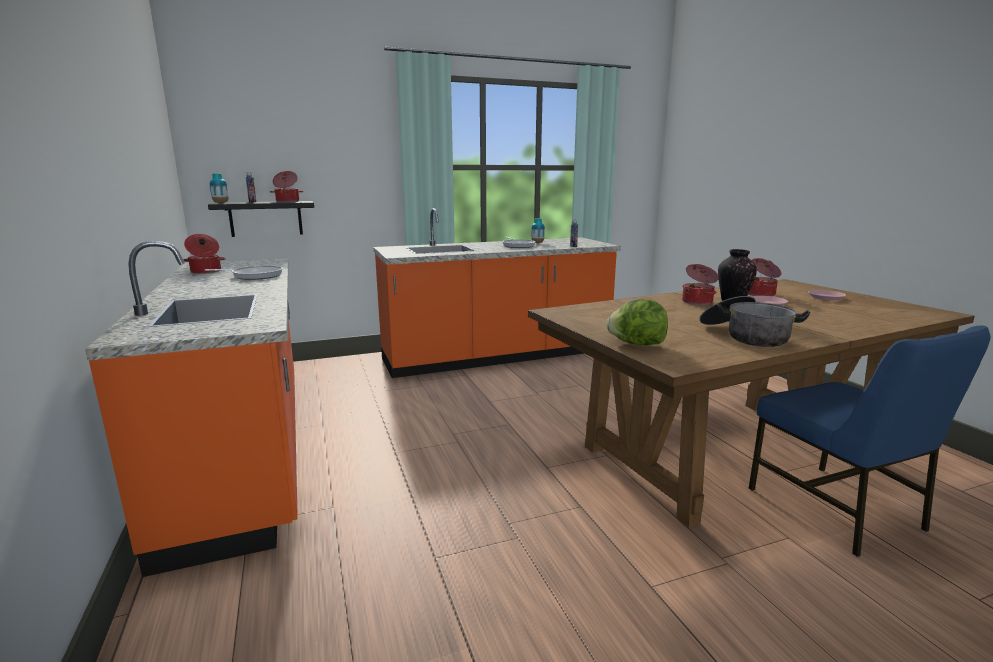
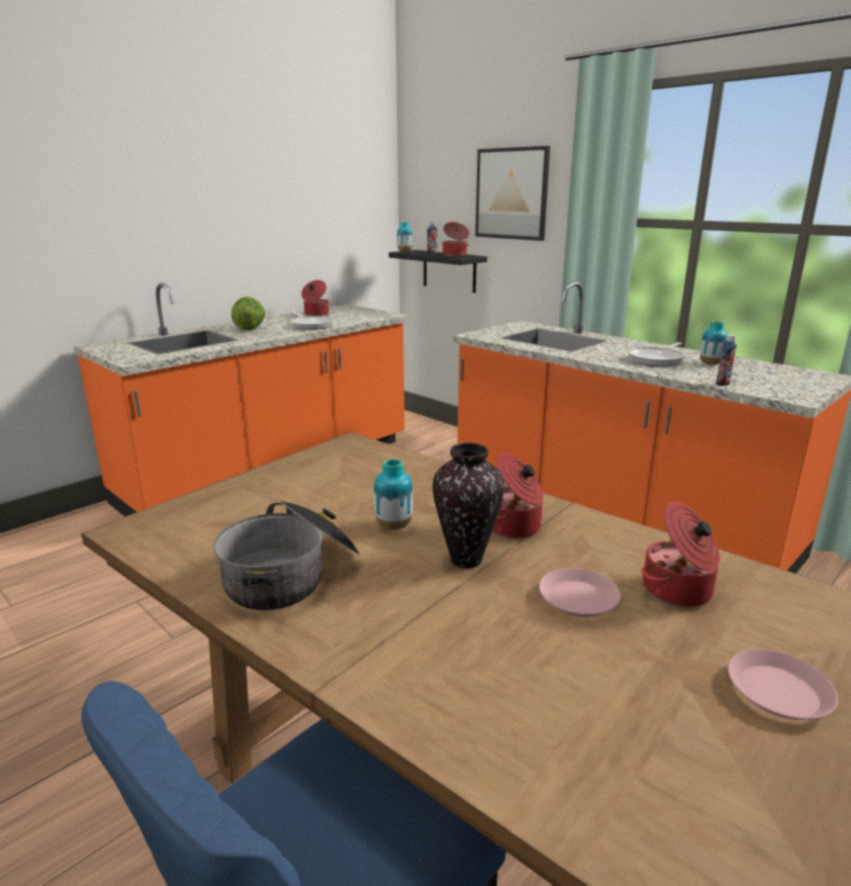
camera: 65 degrees right, 5 degrees up
(332, 147) = (511, 194): none -> picture
(637, 344) = (215, 502): lettuce -> lettuce (249, 329)
(690, 316) = (394, 526): none -> vase

